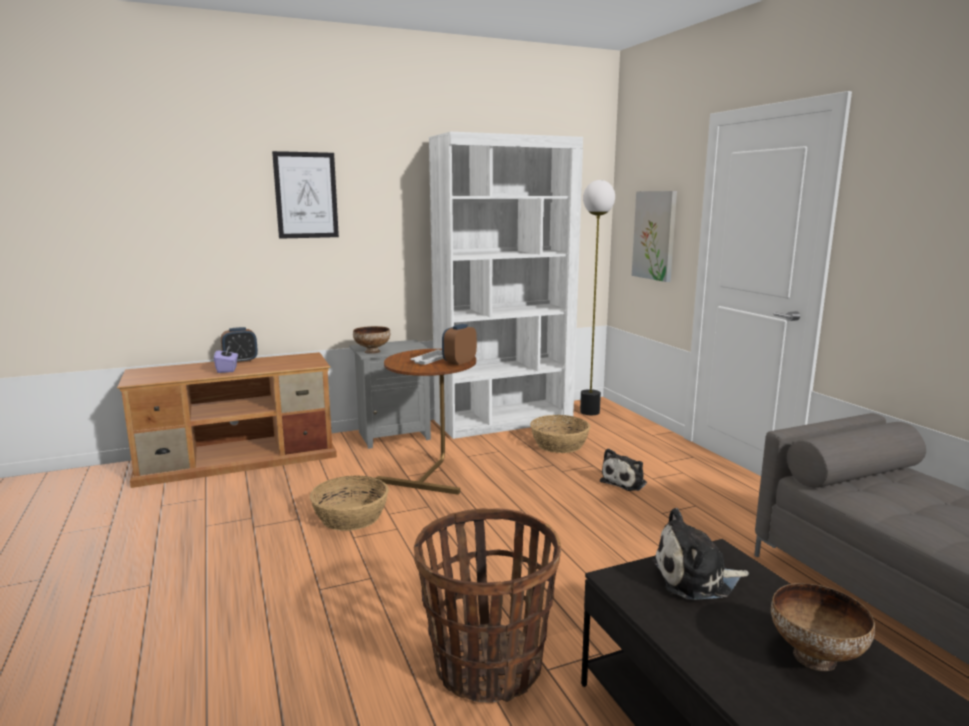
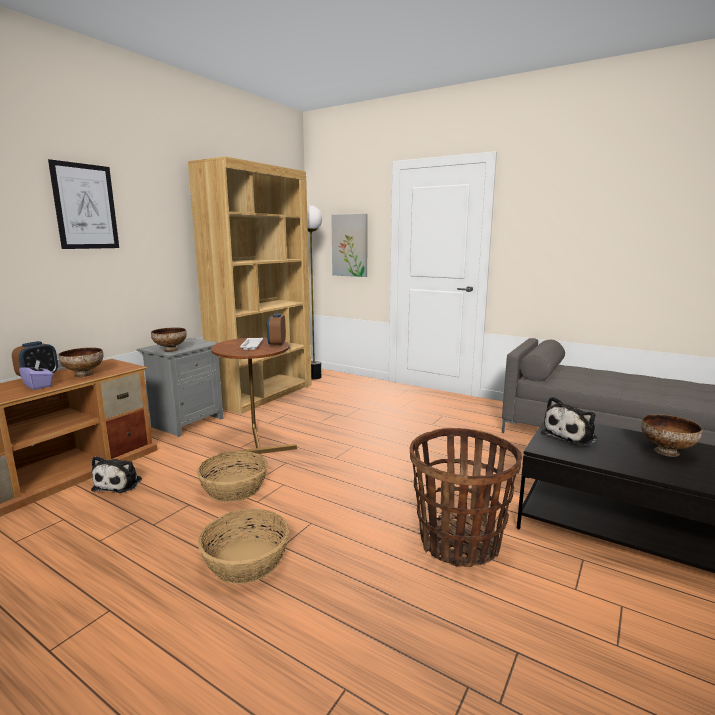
camera: 35 degrees left, 0 degrees up
(272, 365) = (84, 374): none -> bowl
(504, 421) = (263, 394): white bookcase -> brown bookcase
(559, 444) = (321, 400): basket -> basket (246, 560)
(625, 482) = (390, 413): plush toy -> plush toy (120, 483)

